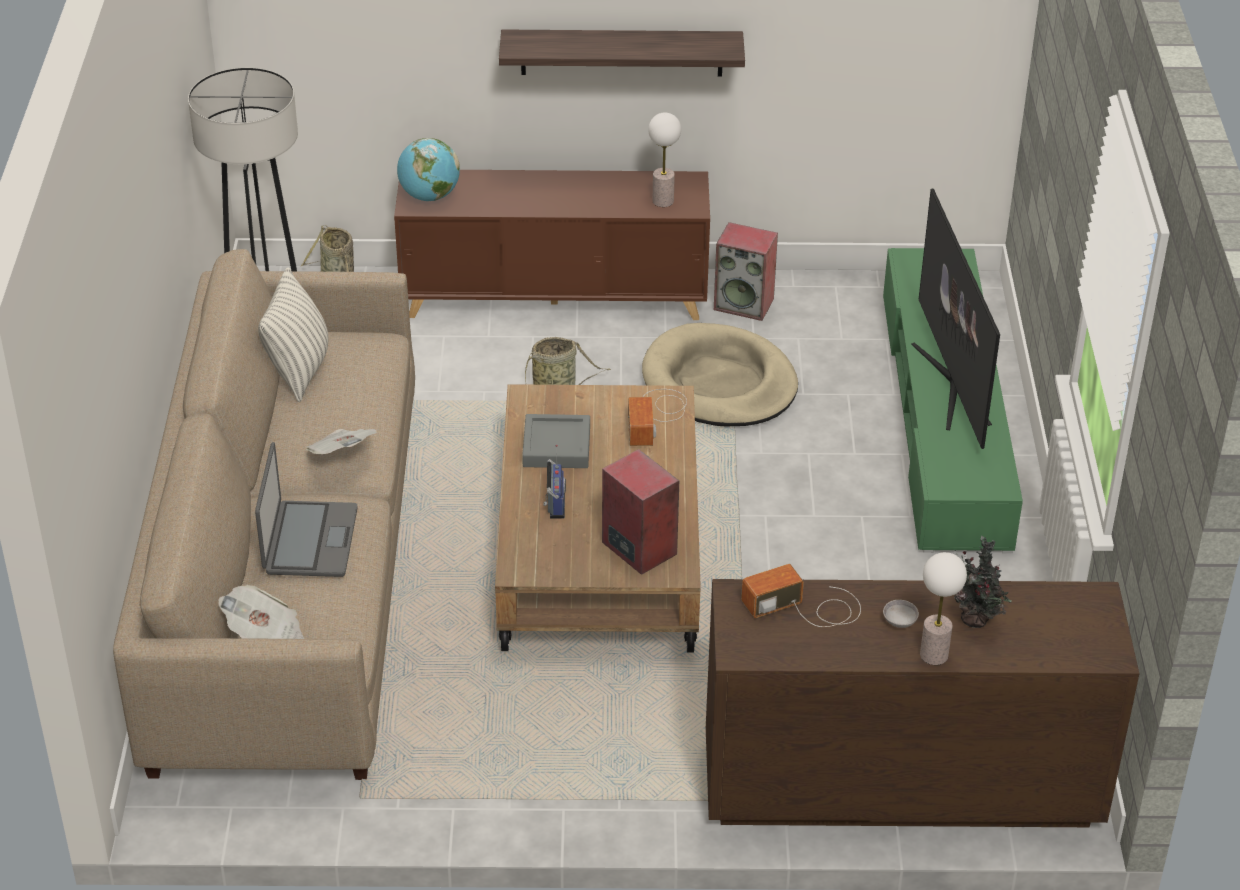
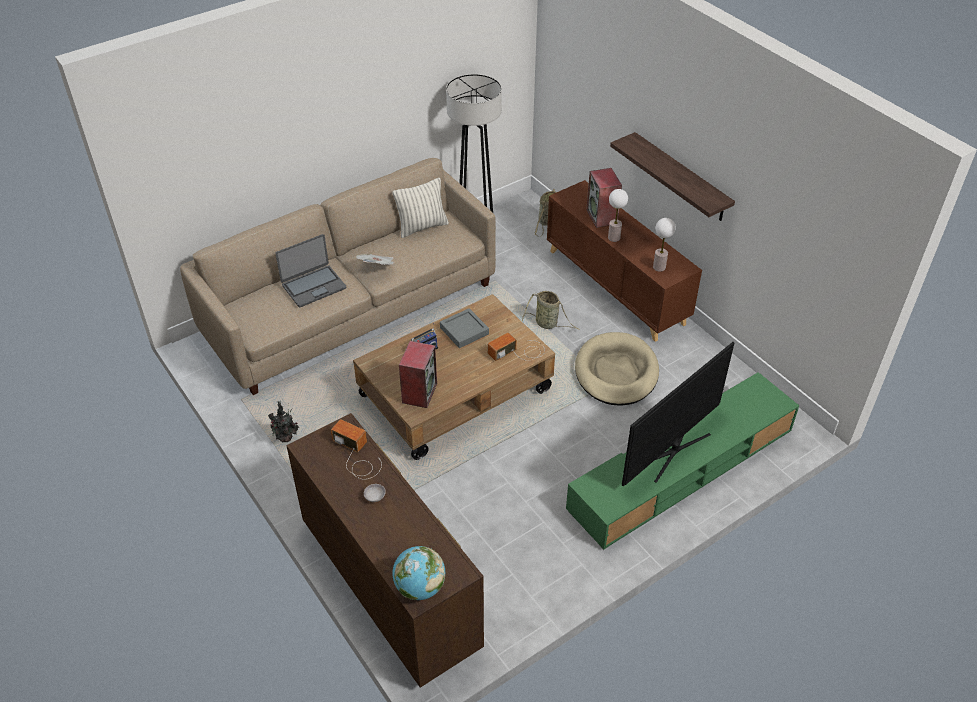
camera: 55 degrees right, 5 degrees up
(266, 636) = (248, 306): newspaper -> none
(429, 196) = (574, 197): globe -> globe (419, 587)
(744, 304) = (686, 351): speaker -> speaker (602, 217)
(934, 655) = (359, 522): table lamp -> table lamp (614, 238)
(977, 620) = (400, 528): potted plant -> potted plant (286, 439)

